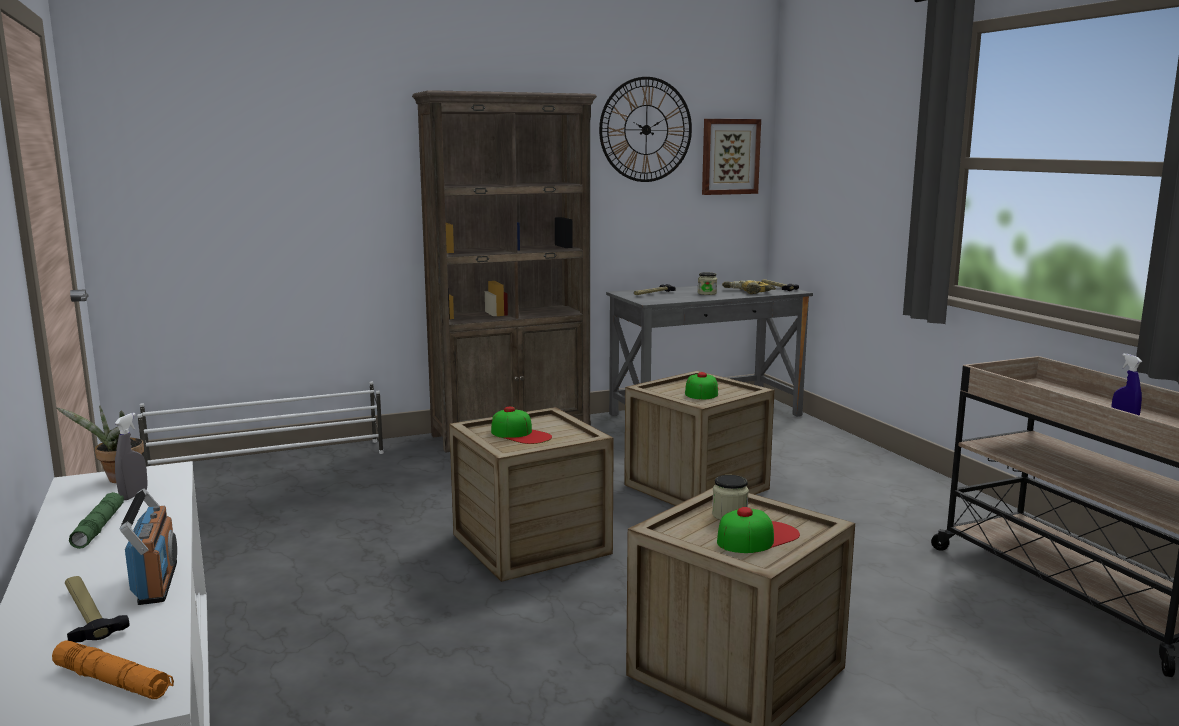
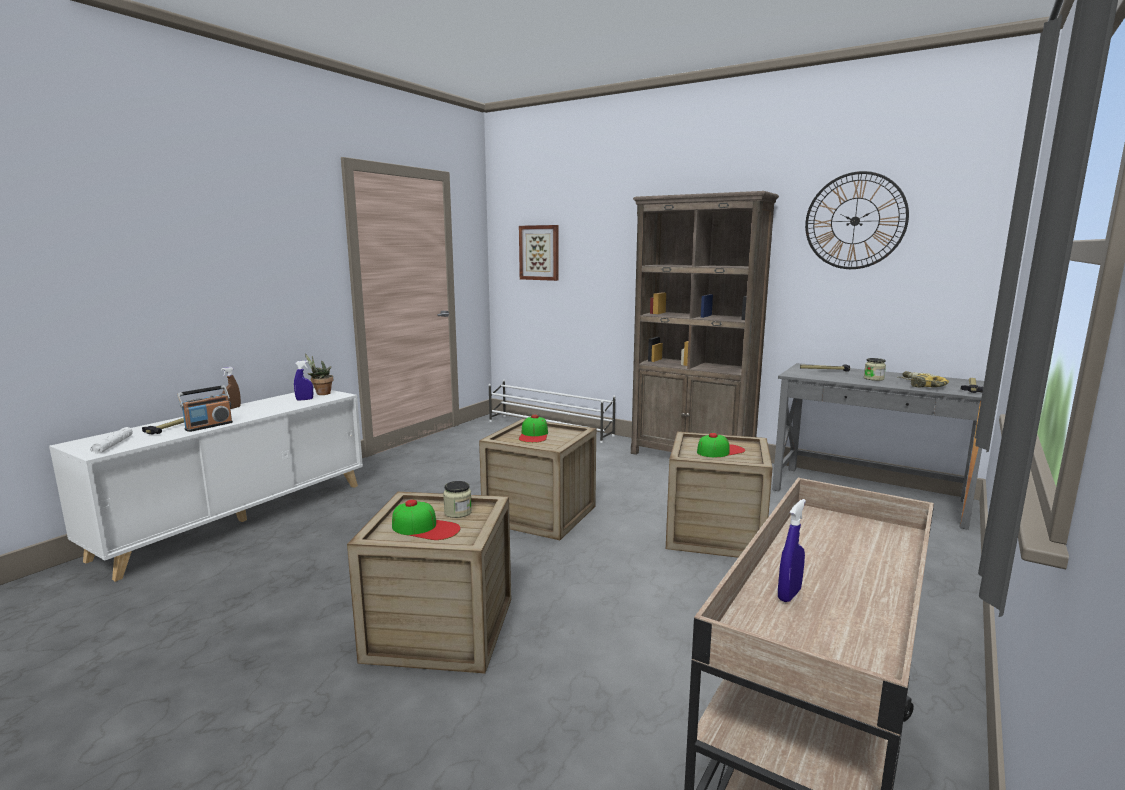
camera: 55 degrees right, 0 degrees up
(48, 553) = (232, 408): none -> brown spray bottle
(99, 527) = (264, 405): green flashlight -> none
(113, 681) = (113, 445): orange flashlight -> white flashlight
(134, 495) = (304, 399): grey spray bottle -> blue spray bottle
(730, 156) = (957, 246): picture -> picture (539, 252)

